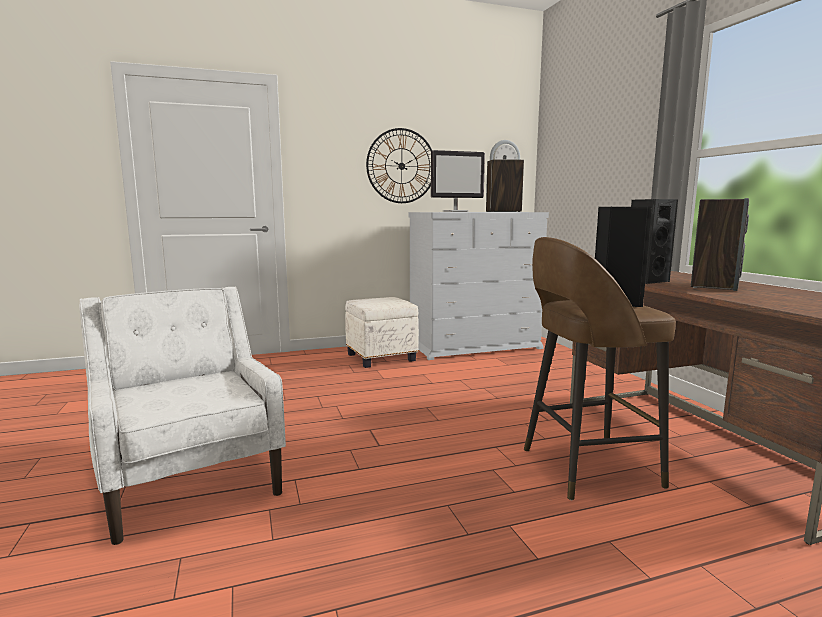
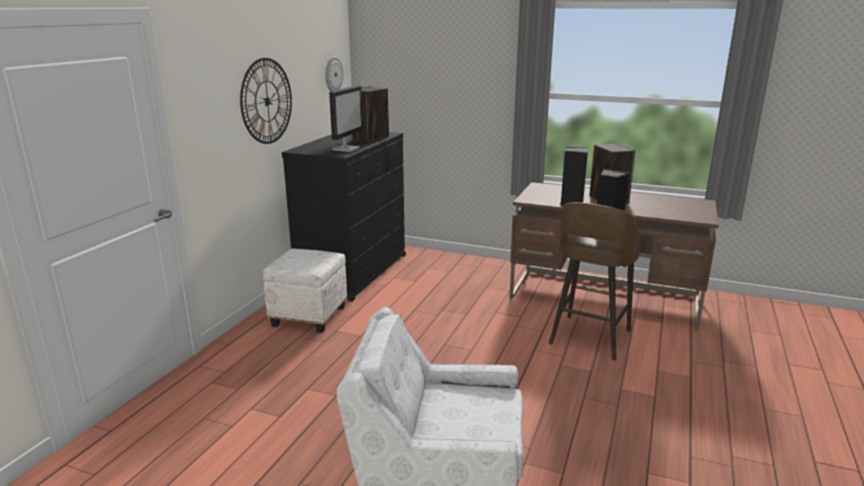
camera: 50 degrees left, 10 degrees up
(473, 345) = (352, 271): white dresser -> black dresser

